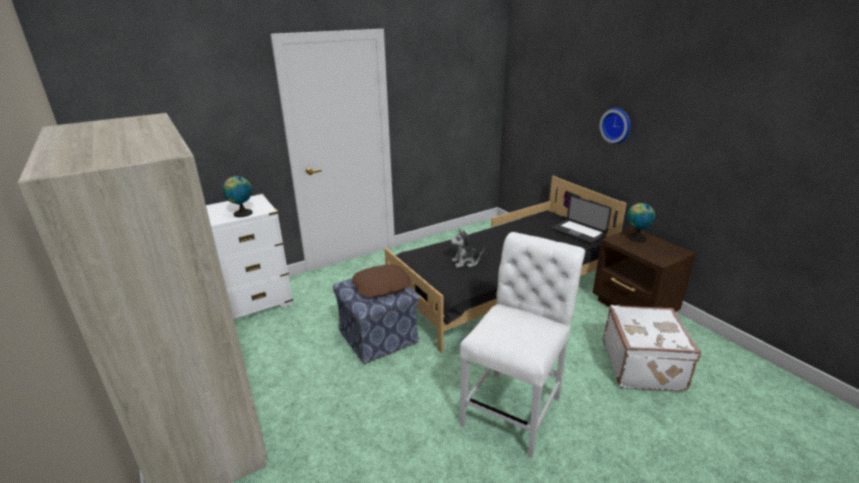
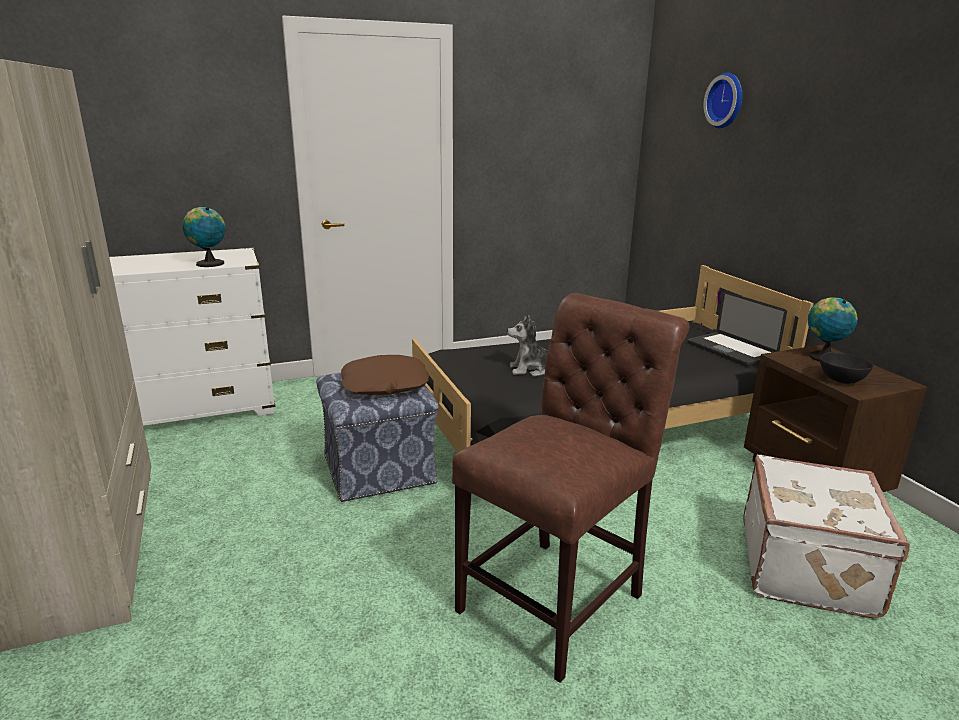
camera: 10 degrees right, 5 degrees down
(515, 407) = (558, 598): white chair -> brown chair
(617, 125) = (803, 175): wall clock -> wall clock (727, 100)
(650, 254) = (841, 381): none -> black bowl

